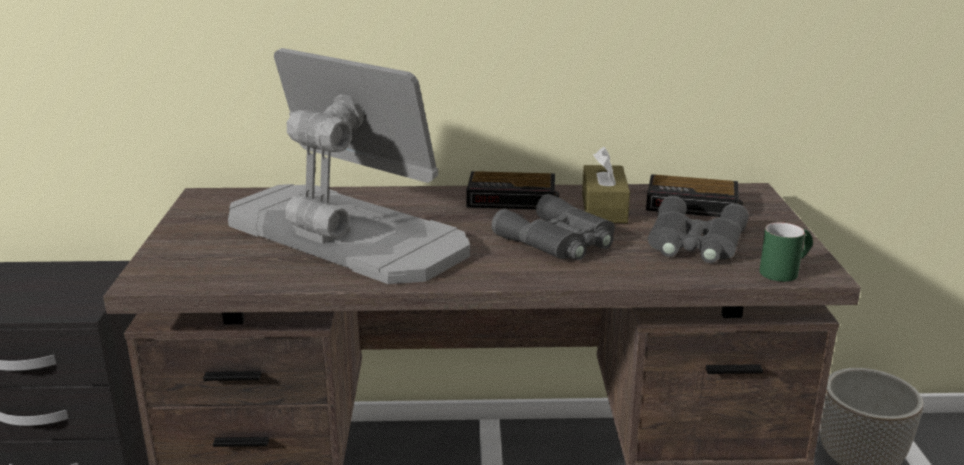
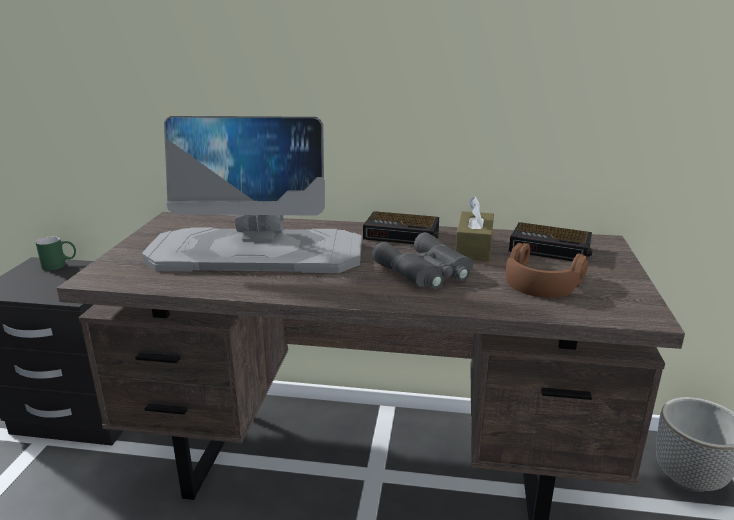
camera: 10 degrees right, 0 degrees up
(343, 233) = (257, 253): monitor -> monitor turned 135 degrees clockwise
(694, 242) = (541, 281): grey binoculars -> brown headphones
(785, 271) = (616, 312): green mug -> green mug (60, 265)

